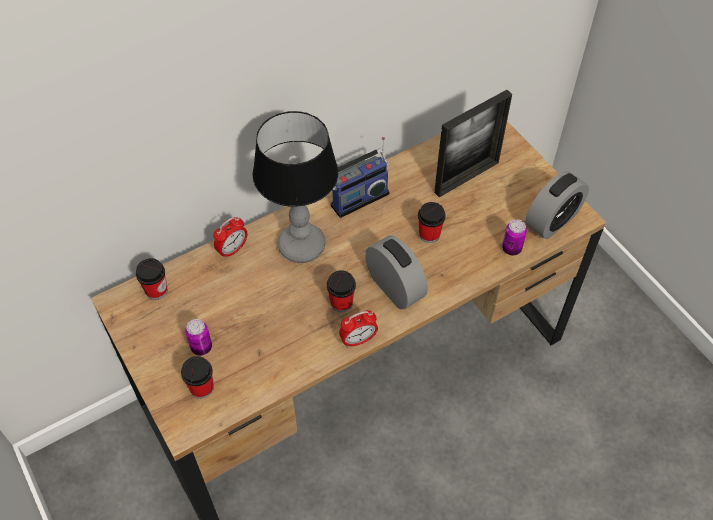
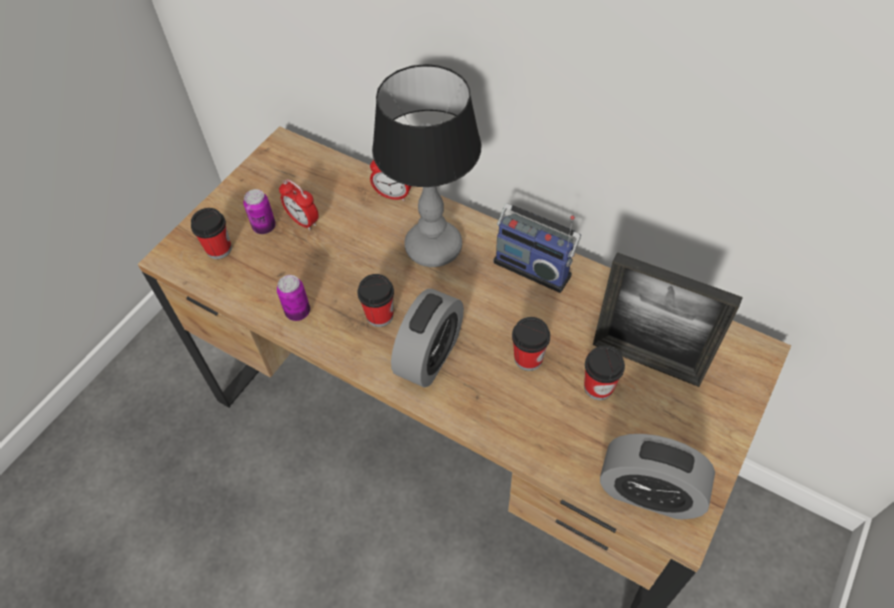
camera: 65 degrees right, 0 degrees up
(156, 290) = (311, 164): cup -> cup (598, 387)
(358, 340) = (339, 352): alarm clock -> alarm clock (303, 221)
(511, 249) = (567, 459): can -> can (298, 312)

